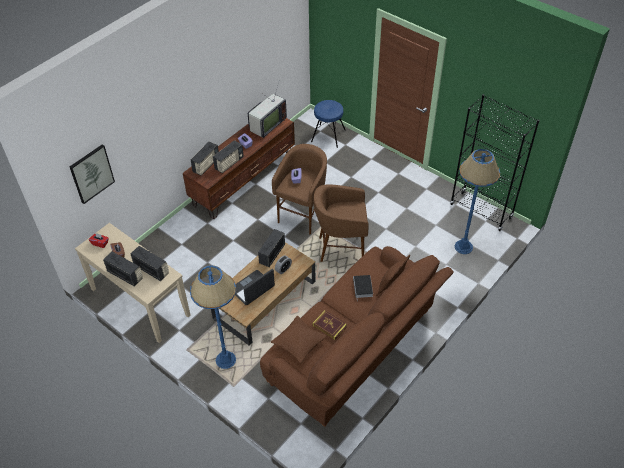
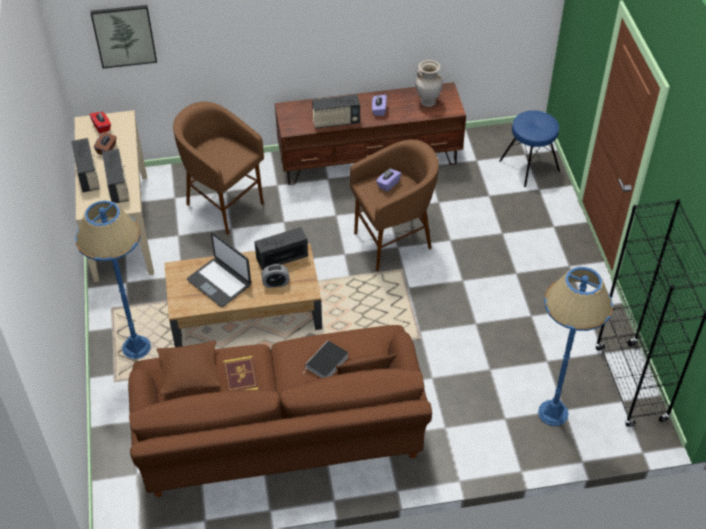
camera: 40 degrees right, 0 degrees up
(206, 165) = (309, 109): radio -> none
(252, 288) = (219, 282): laptop -> laptop turned 135 degrees counterclockwise
(266, 126) = (428, 102): television -> beige vase
(340, 249) = (393, 311): brown stool -> brown stool (223, 205)

